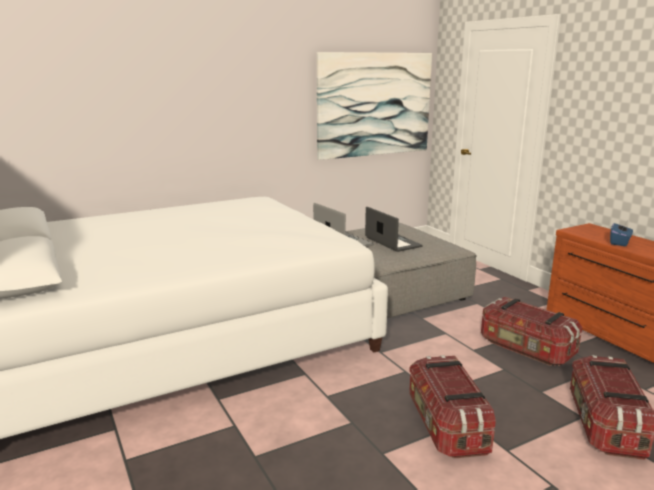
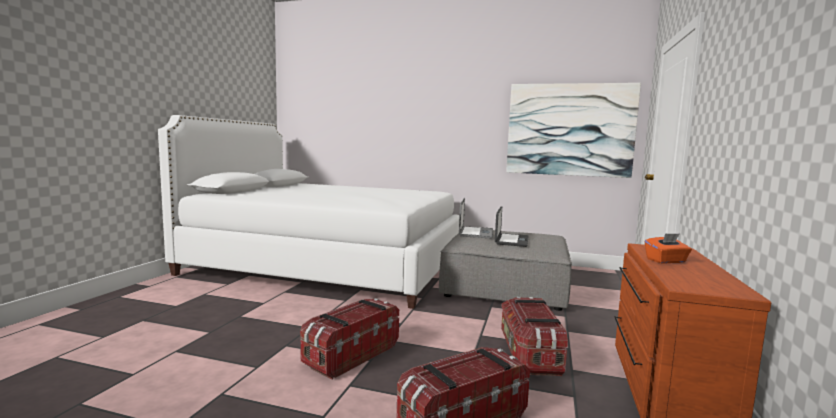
camera: 45 degrees right, 10 degrees down
(619, 242) = (666, 261): blue tissue box -> orange tissue box

